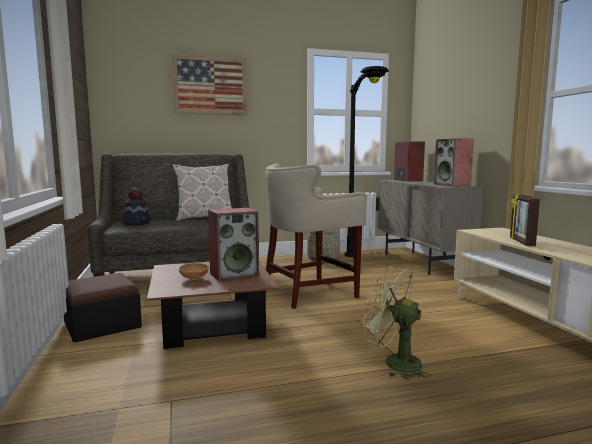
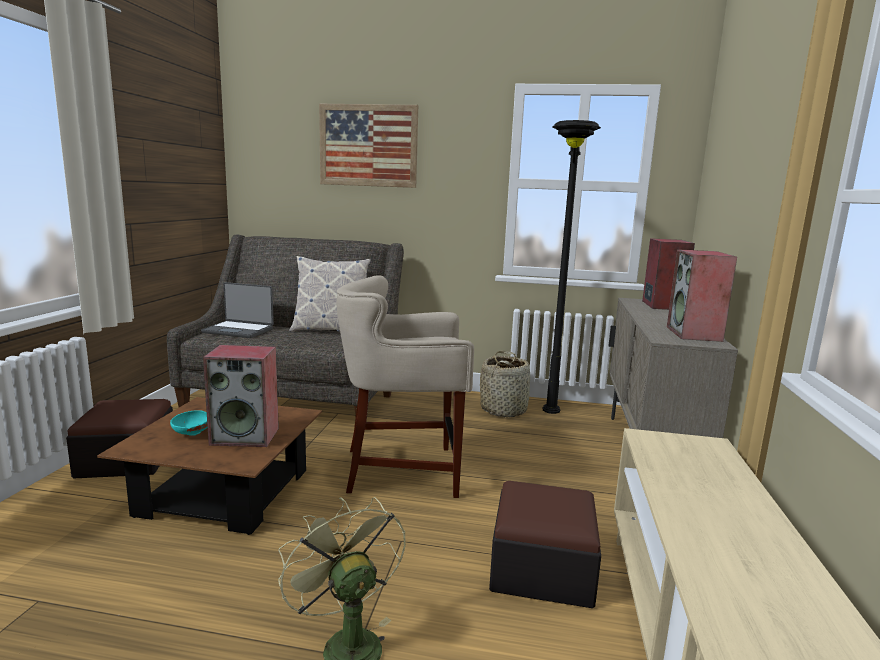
camera: 25 degrees right, 5 degrees up
(137, 223) = (239, 330): hat -> laptop
(194, 279) = (191, 434): brown bowl -> turquoise bowl
(440, 313) = (542, 568): none -> ottoman
(521, 242) = (677, 492): picture frame -> none

